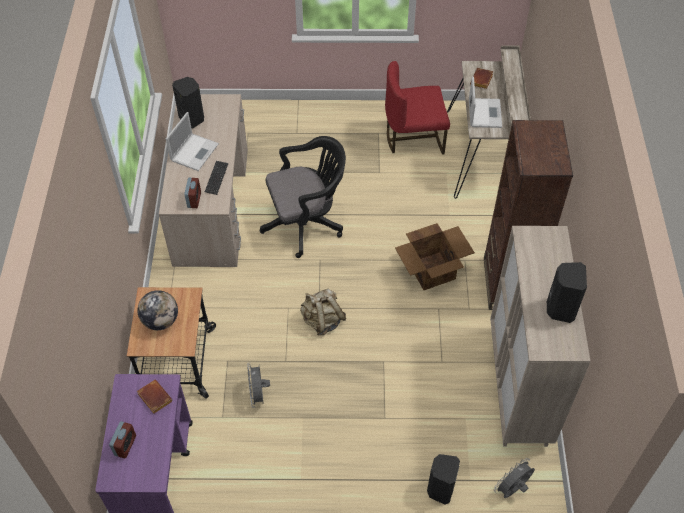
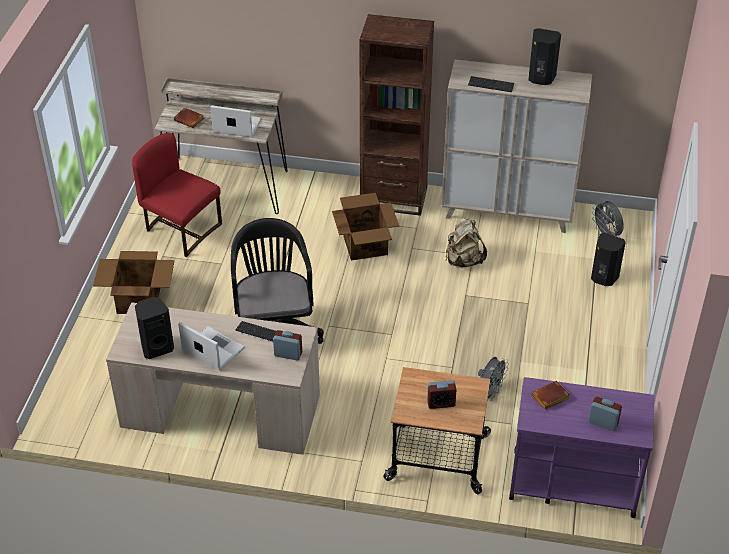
camera: 80 degrees left, 10 degrees down
(161, 320) = (441, 403): globe -> alarm clock
(258, 395) = (489, 392): grey fan -> grey fan turned 60 degrees counterclockwise
(322, 321) = (408, 333): beige backpack -> beige backpack (463, 260)
(323, 129) = (138, 300): none -> cardboard box
(414, 138) = (181, 229): red chair -> red chair turned 120 degrees clockwise
(530, 263) = (491, 85): none -> keyboard

